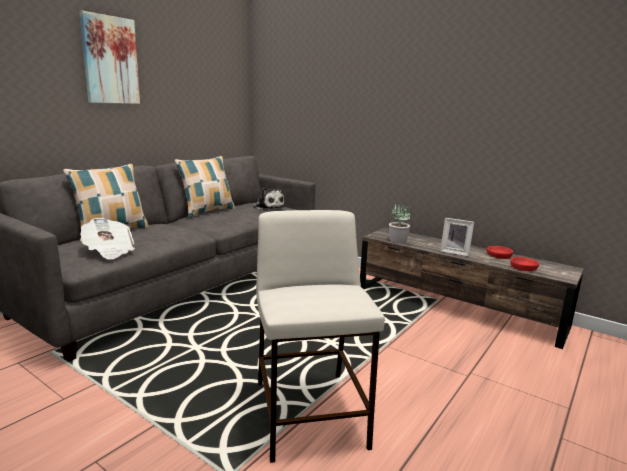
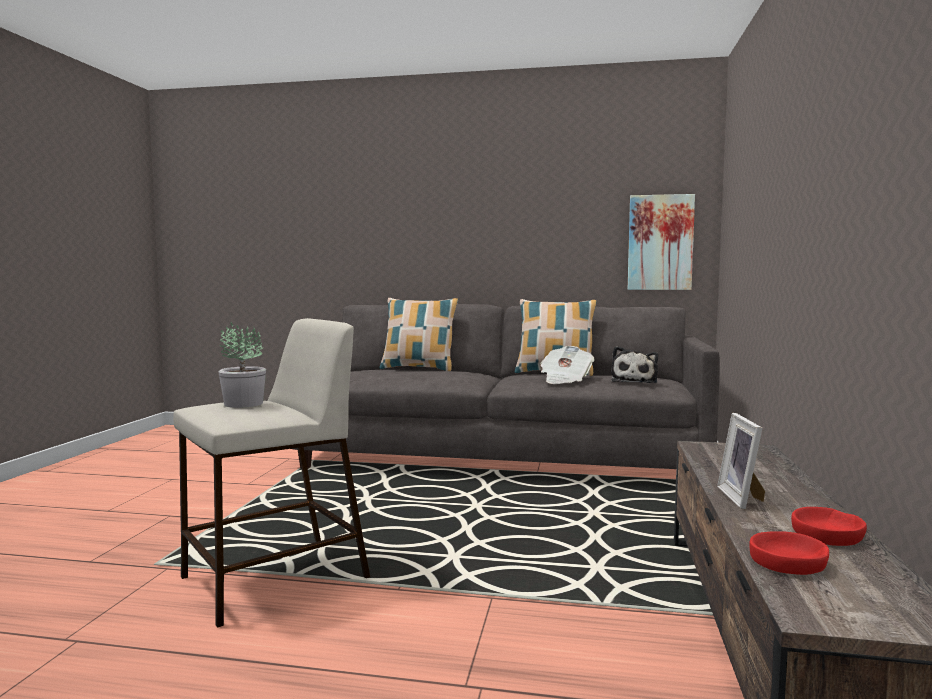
camera: 65 degrees right, 10 degrees down
(109, 251) = (368, 377): newspaper -> newspaper (565, 380)
(110, 60) = (486, 191): picture -> picture (660, 242)
(398, 240) = (713, 458): potted plant -> potted plant (242, 404)

